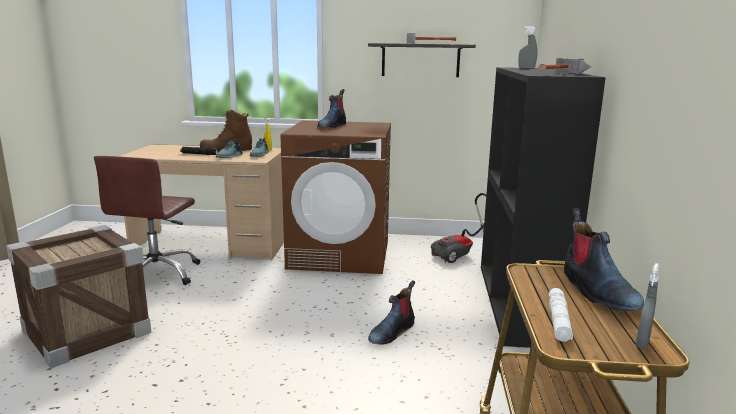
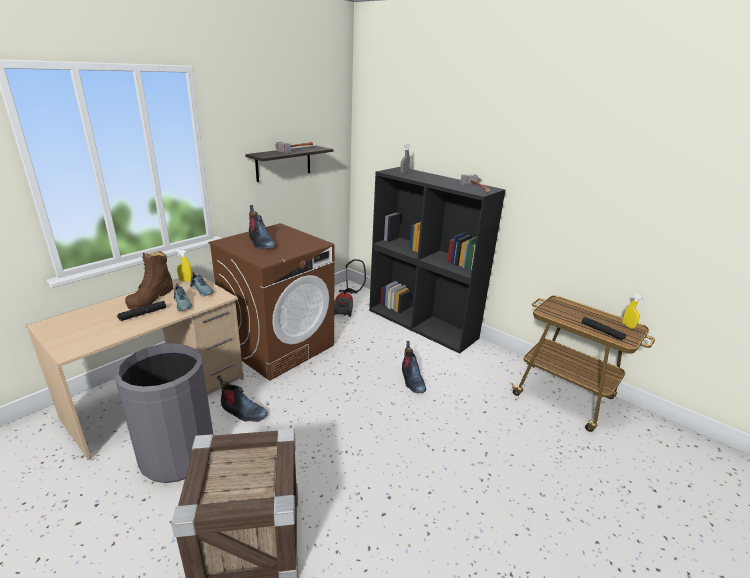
camera: 55 degrees left, 10 degrees up
(156, 274) = (178, 455): brown office chair -> grey trash can
(558, 321) = (602, 331): white flashlight -> black flashlight
(596, 291) = (578, 310): boot -> boot (242, 412)
(642, 343) = (628, 326): grey spray bottle -> yellow spray bottle

